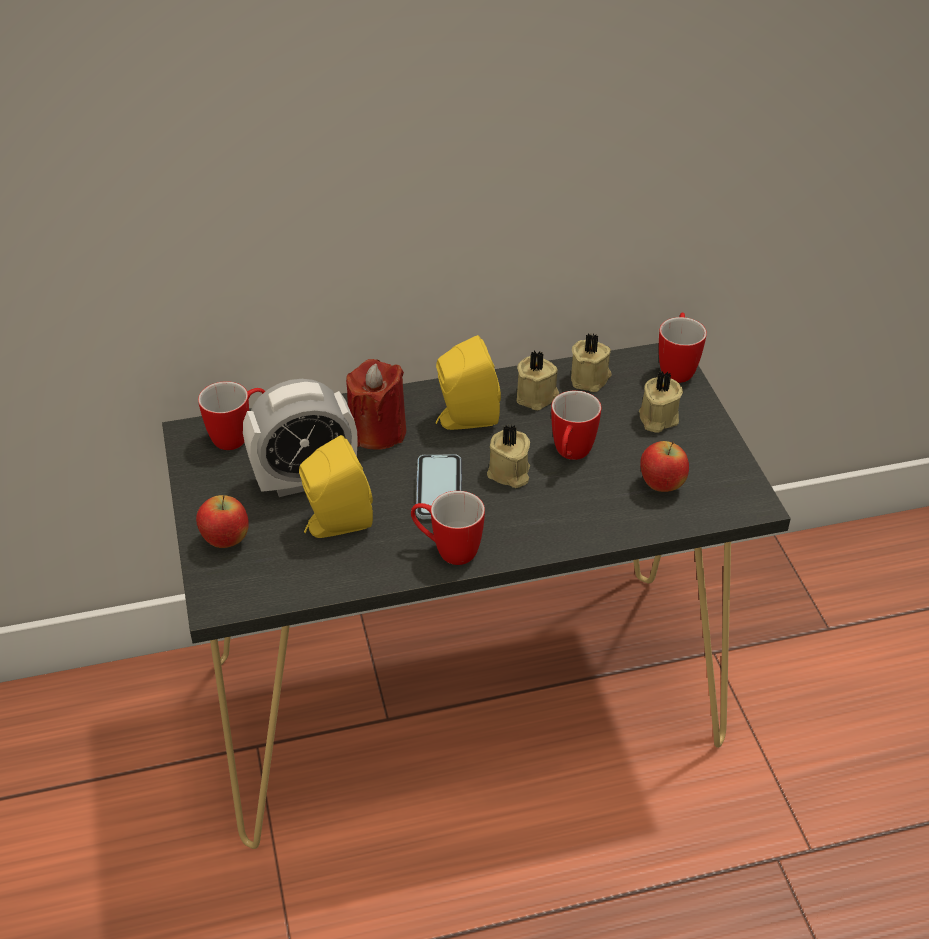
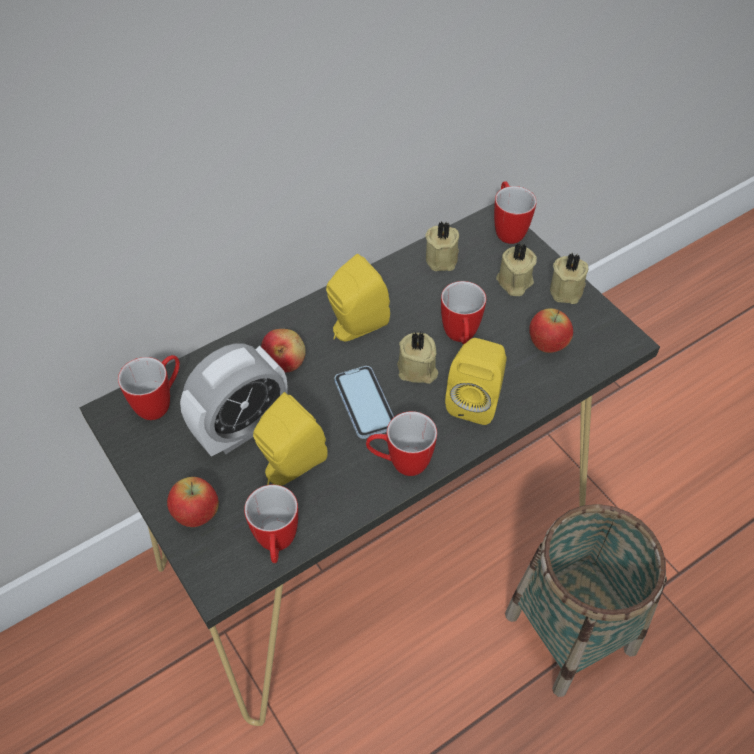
camera: 20 degrees left, 10 degrees up
(288, 587) = (276, 546): none -> mug
(377, 431) = (285, 361): red candle -> apple
(537, 396) = (406, 287): beige candle -> beige candle (567, 290)
(556, 515) = (475, 400): none -> yellow speaker
(646, 869) = (570, 632): none -> basket

